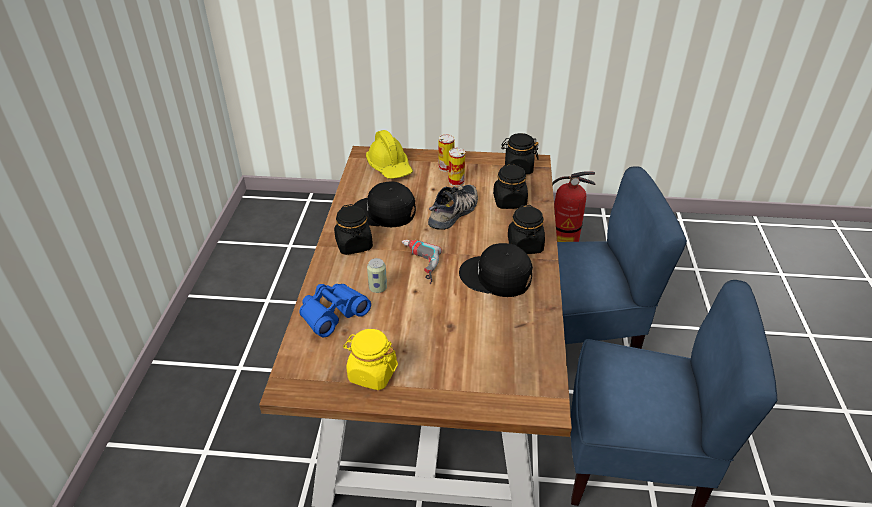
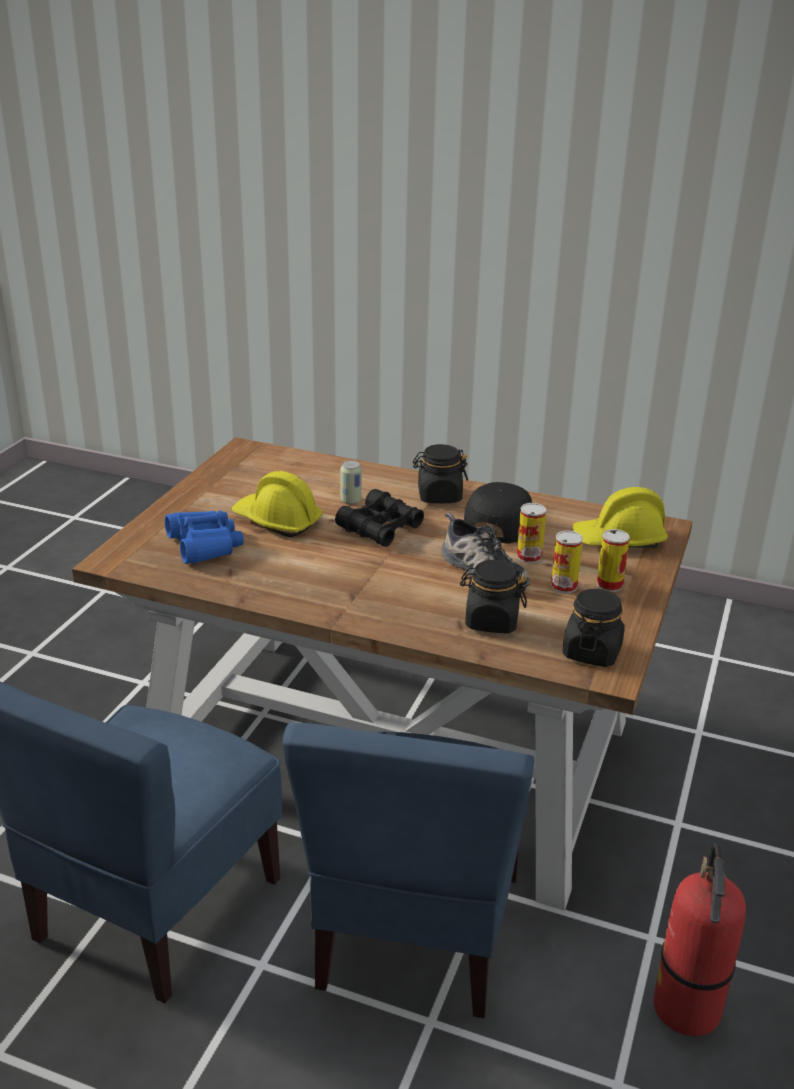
camera: 105 degrees right, 10 degrees down
(332, 313) = (326, 474): blue binoculars -> blue binoculars (204, 545)
(372, 373) = (228, 483): yellow jar -> none
(416, 264) = (380, 527): power drill -> black binoculars
(427, 197) = (529, 556): none -> can
(430, 321) = (277, 521): none -> yellow hard hat
(496, 277) = (324, 574): black cap -> none
(525, 245) = (376, 609): black jar -> none

